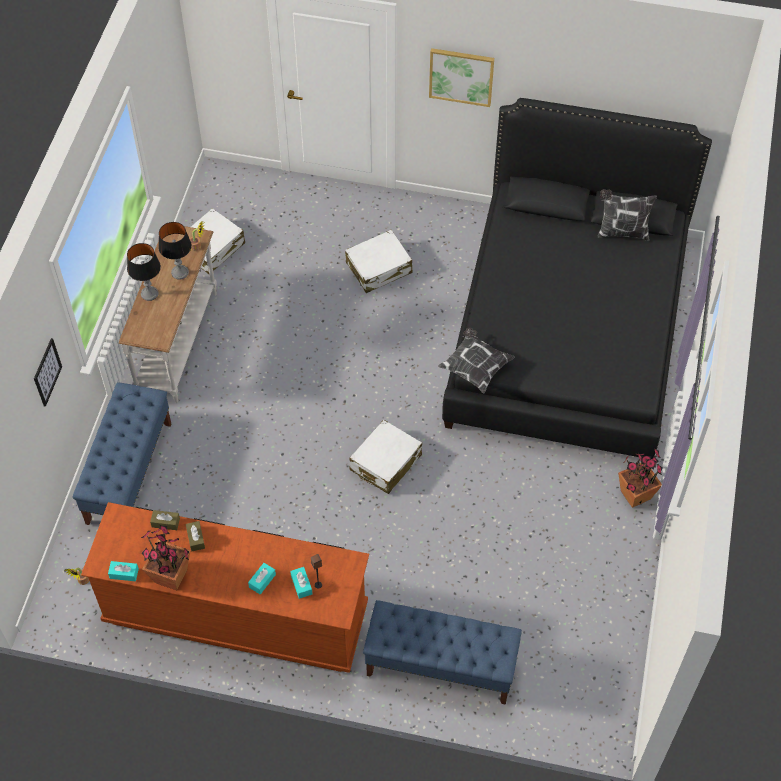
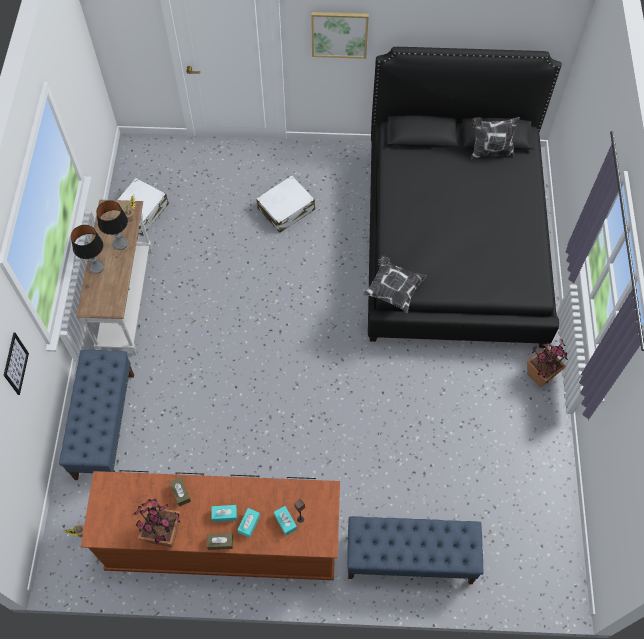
camera: 10 degrees left, 5 degrees up
(124, 573) = (120, 539): turquoise tissue box -> turquoise tissue box (224, 514)
(165, 522) = (150, 482): brown tissue box -> brown tissue box (220, 542)
(385, 463) = (325, 381): white suitcase -> none

